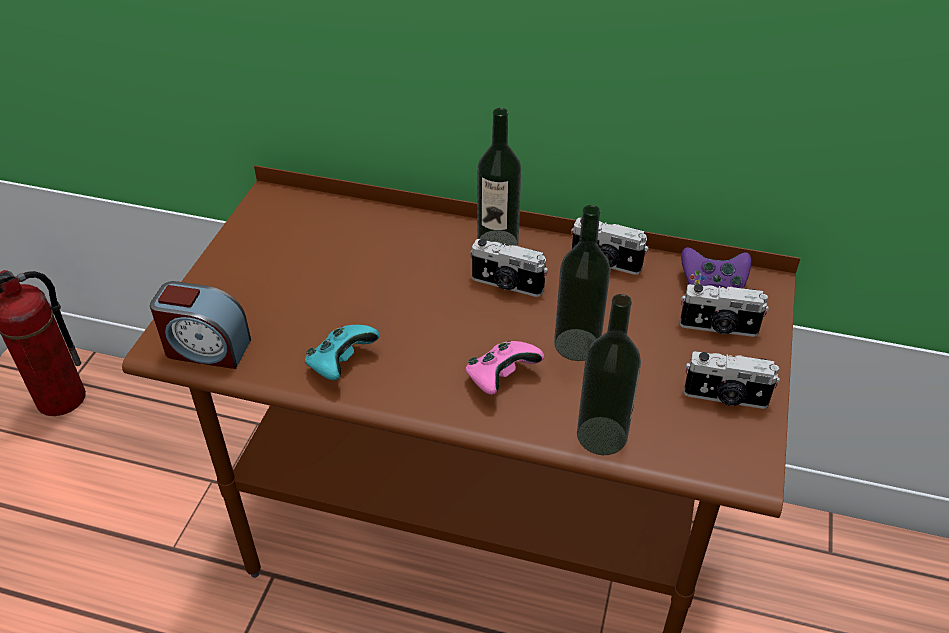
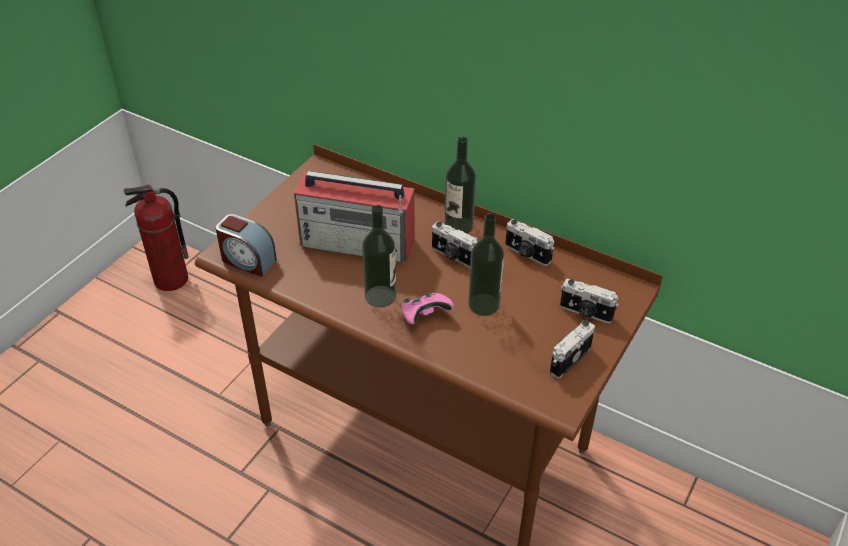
camera: 15 degrees right, 0 degrees up
(341, 363) = (327, 286): turquoise game controller -> none
(365, 291) = (358, 242): none -> radio
(602, 435) = (475, 365): bottle -> bottle (380, 296)
(712, 284) = (595, 282): purple game controller -> none
(725, 398) = (568, 359): camera -> camera turned 105 degrees clockwise

